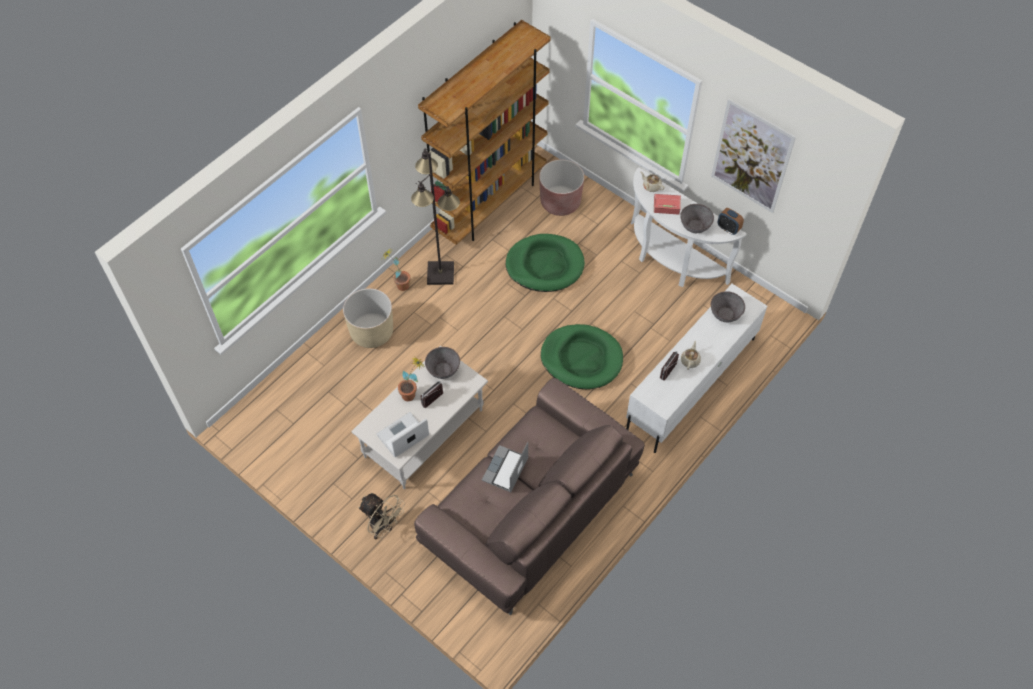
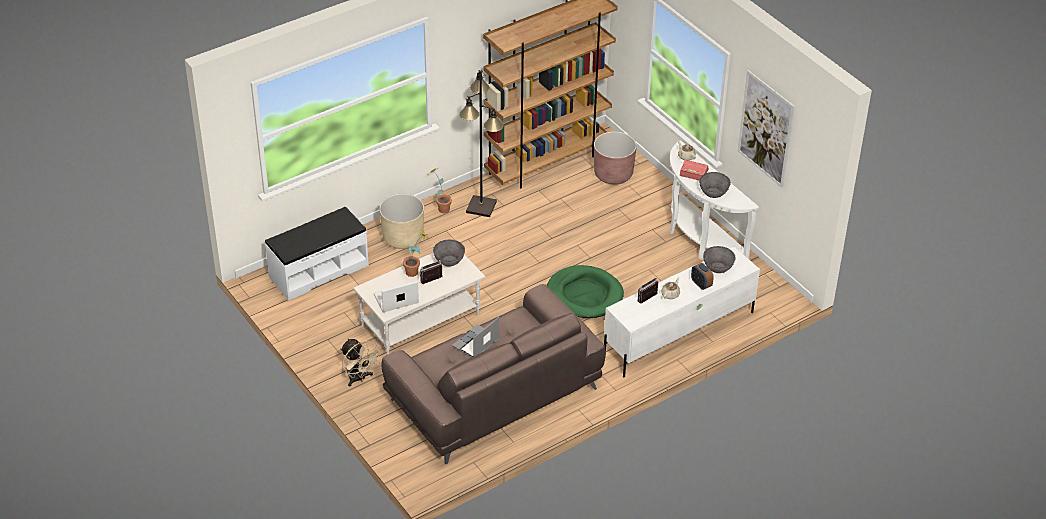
camera: 15 degrees right, 15 degrees down
(295, 396) = (318, 271): none -> white bench
(545, 265) = (579, 219): green dog bed -> none
(728, 228) = (743, 200): alarm clock -> alarm clock (701, 284)

